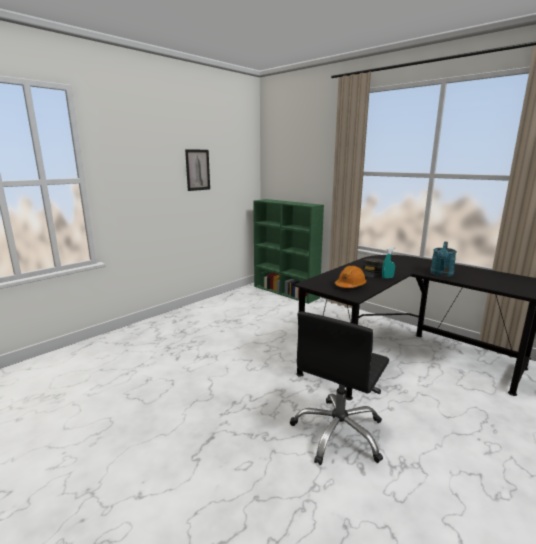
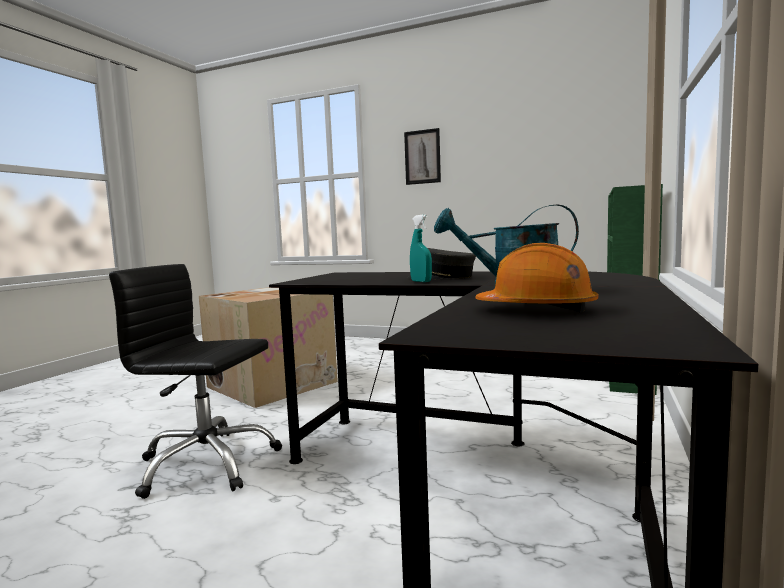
camera: 70 degrees right, 10 degrees down
(187, 394) = (272, 384): none -> cardboard box
(197, 170) = (505, 153): picture -> picture (422, 157)
(350, 285) = (348, 278): orange hard hat -> orange hard hat (537, 309)

